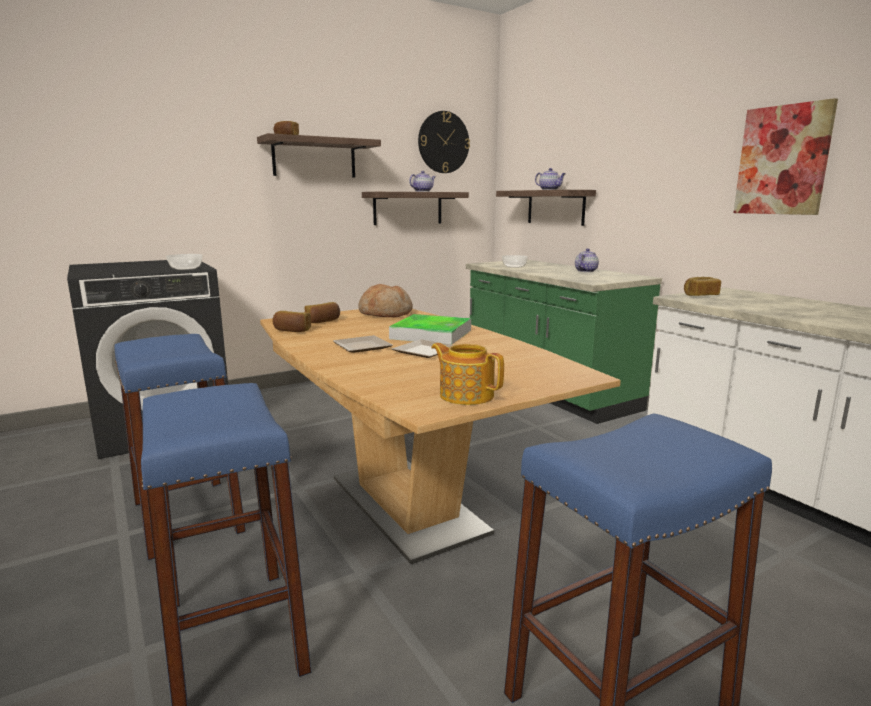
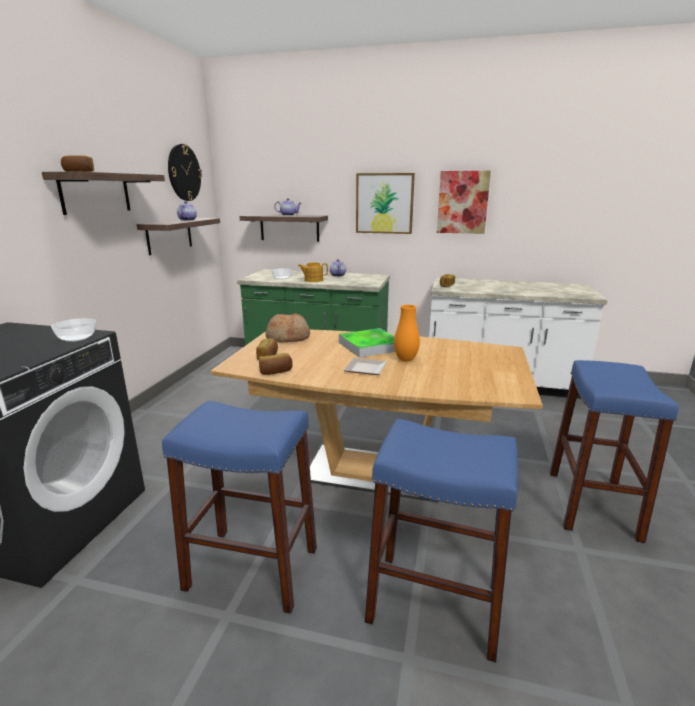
camera: 45 degrees left, 5 degrees up
(424, 351) = (405, 359): plate -> orange vase
(466, 395) = (506, 379): teapot -> teapot (313, 280)
(665, 169) = (384, 203): none -> picture

